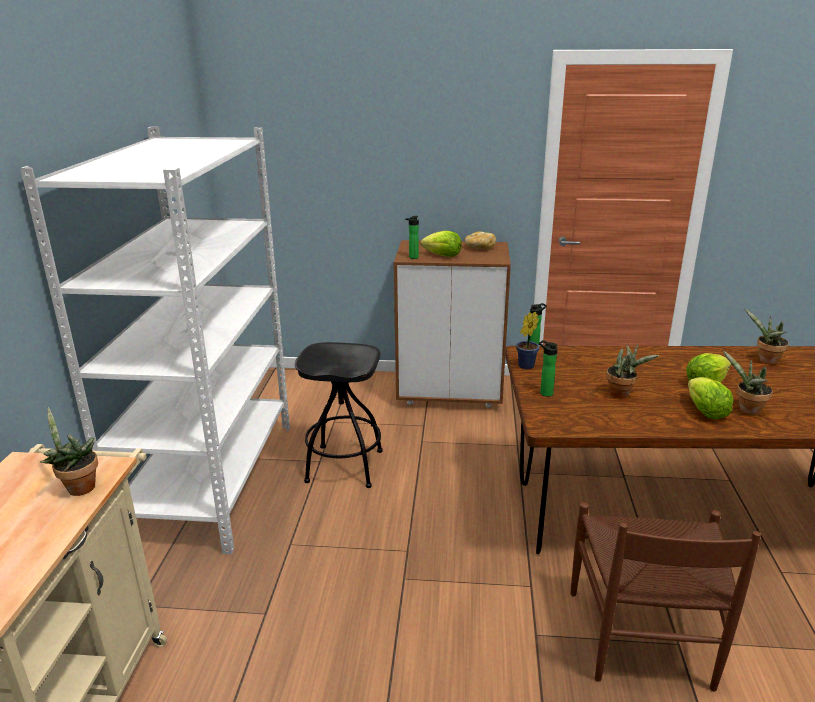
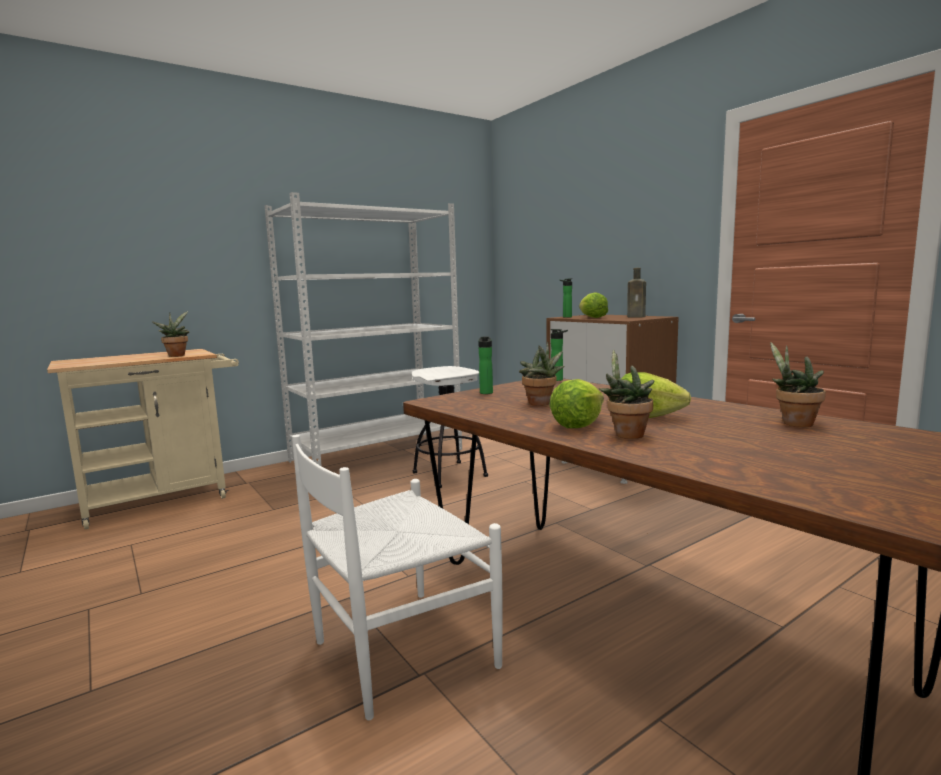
camera: 50 degrees right, 15 degrees down
(345, 466) = (450, 474): black stool -> white stool
(479, 248) = (637, 317): bread -> brown bottle
(524, 366) = (520, 383): potted plant -> none
(643, 640) = (400, 652): brown chair -> white chair

